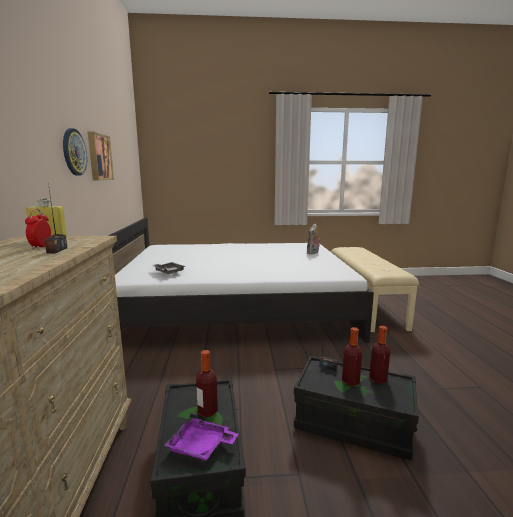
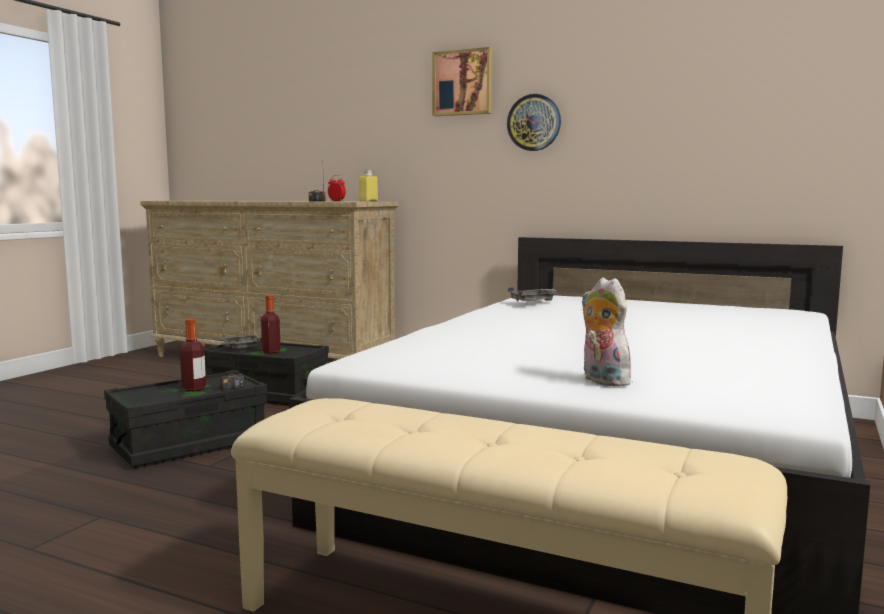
camera: 120 degrees right, 5 degrees down
(99, 157) = (614, 121): picture -> picture (463, 83)
(201, 446) = (241, 348): purple tray -> grey tray
(378, 379) = (168, 398): bottle -> none

